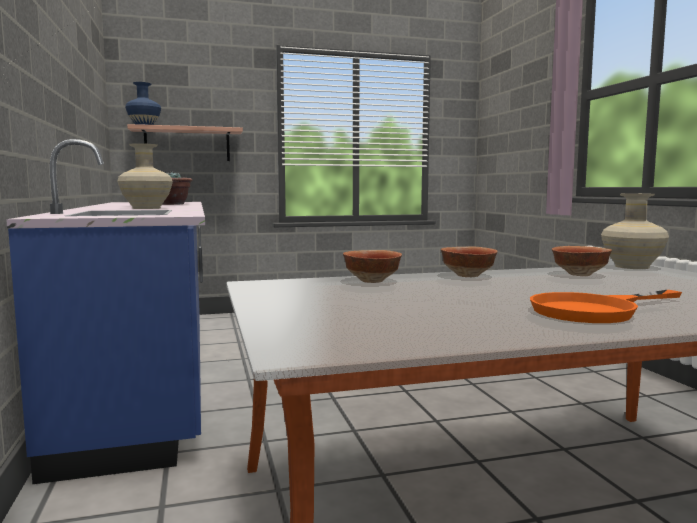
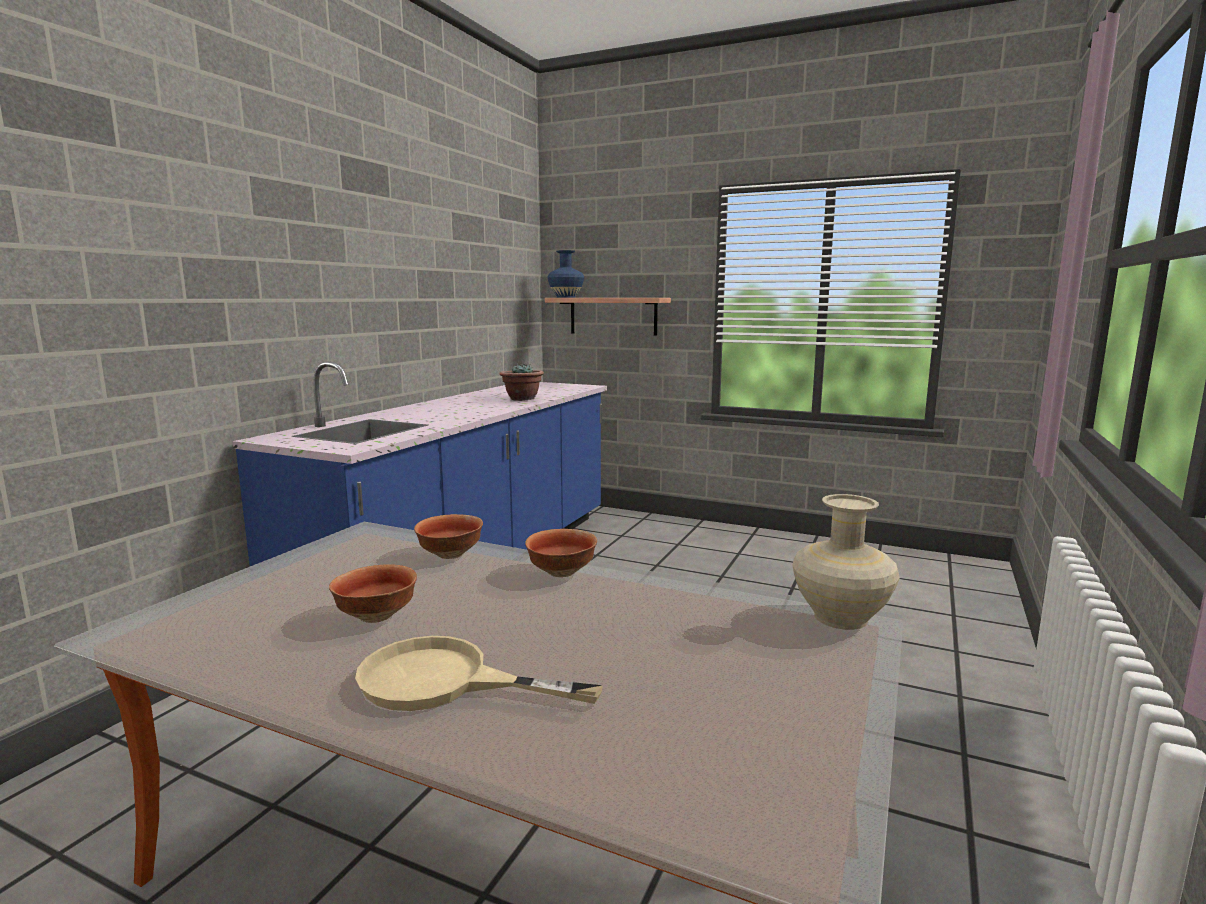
camera: 40 degrees right, 5 degrees up
(146, 208) = (436, 415): beige vase -> none
(580, 275) = (691, 612): bowl -> bowl (375, 617)
(596, 310) = (445, 681): orange frying pan -> beige frying pan

